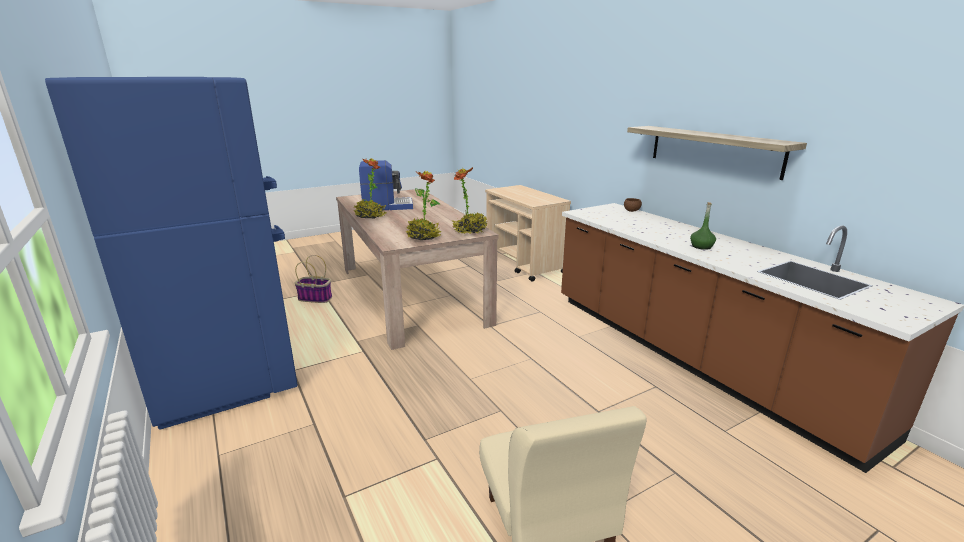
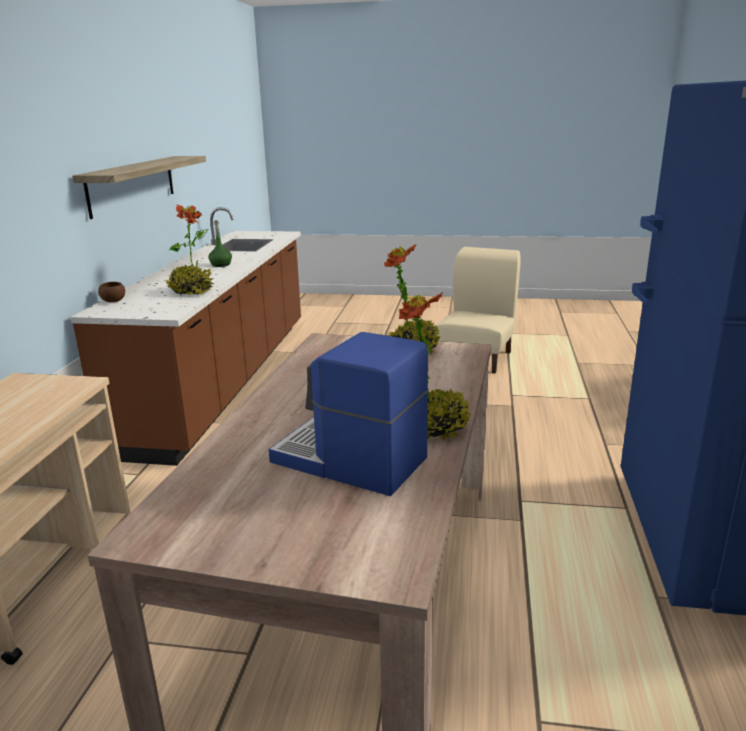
camera: 140 degrees left, 0 degrees up
(316, 298) = (562, 685): basket -> none
(470, 231) = (332, 345): potted plant -> potted plant (192, 291)

